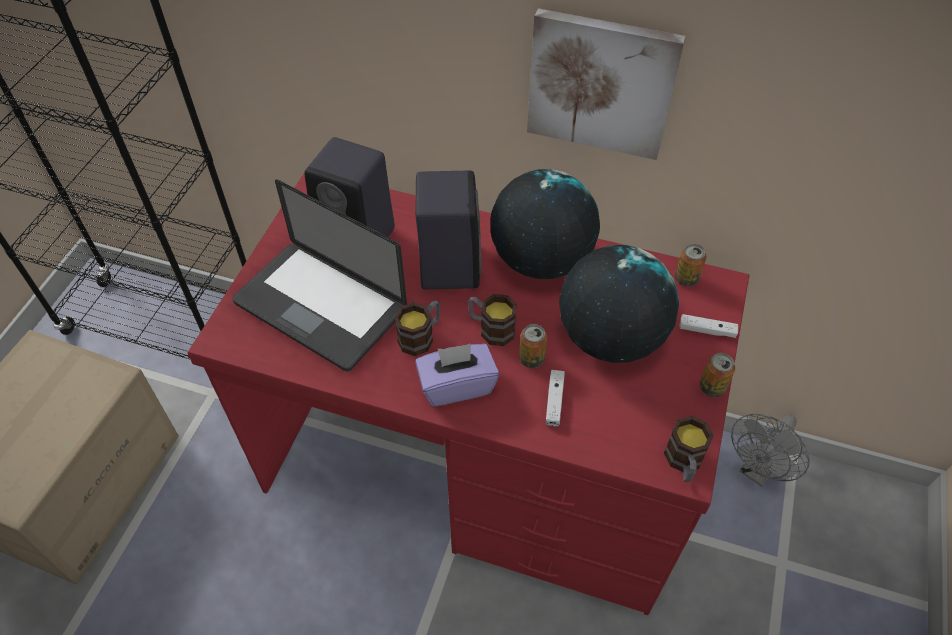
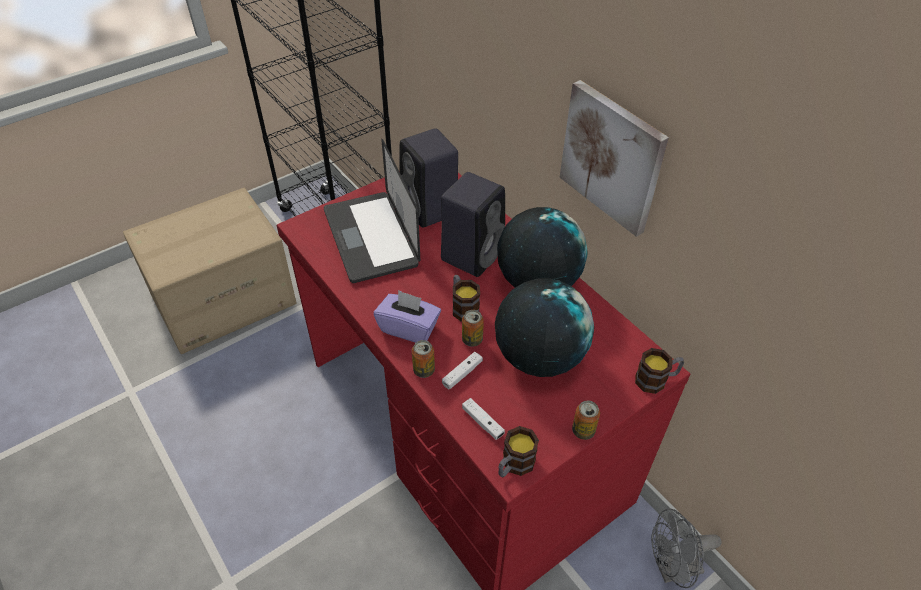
camera: 35 degrees right, 5 degrees down
(421, 336) = (414, 287): mug -> mug (656, 380)
(686, 279) = (634, 349): can -> can (423, 370)
(707, 330) = (617, 392): white game controller -> white game controller (482, 422)

